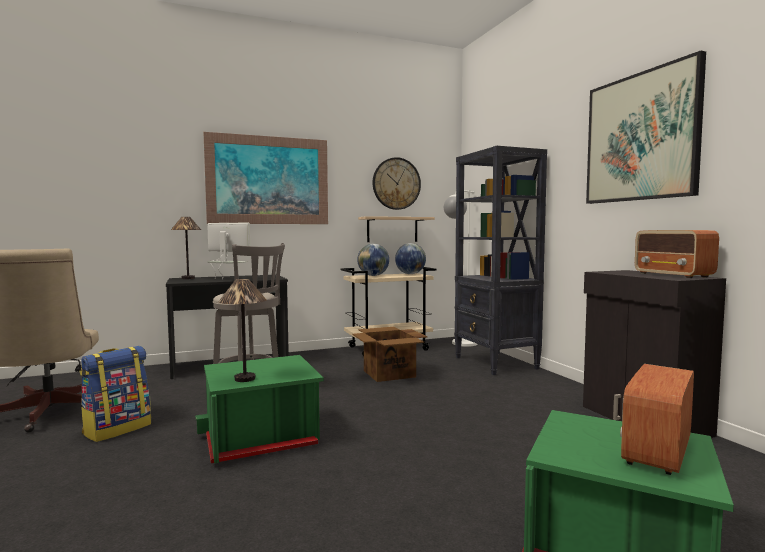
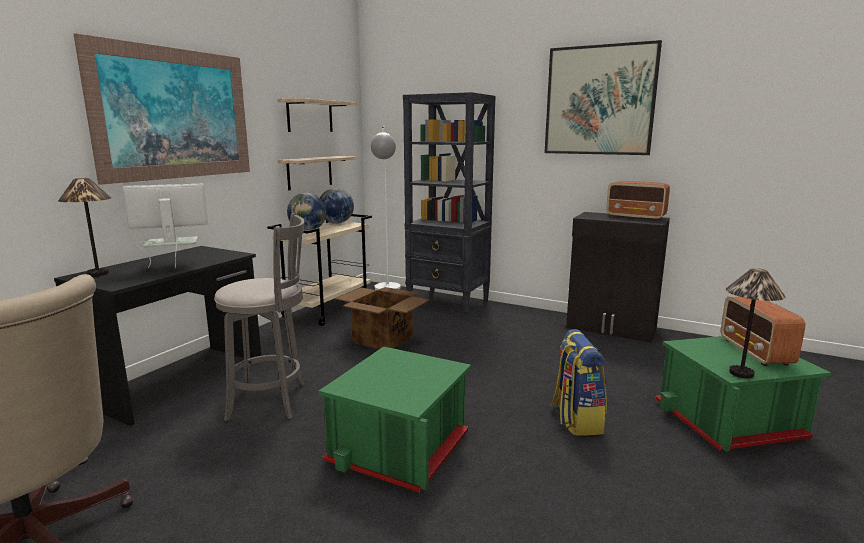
camera: 40 degrees left, 10 degrees up
(117, 429) = (213, 513): backpack -> backpack (575, 419)
(245, 379) = (412, 391): table lamp -> table lamp (741, 373)
(396, 183) = (310, 116): wall clock -> shelf

